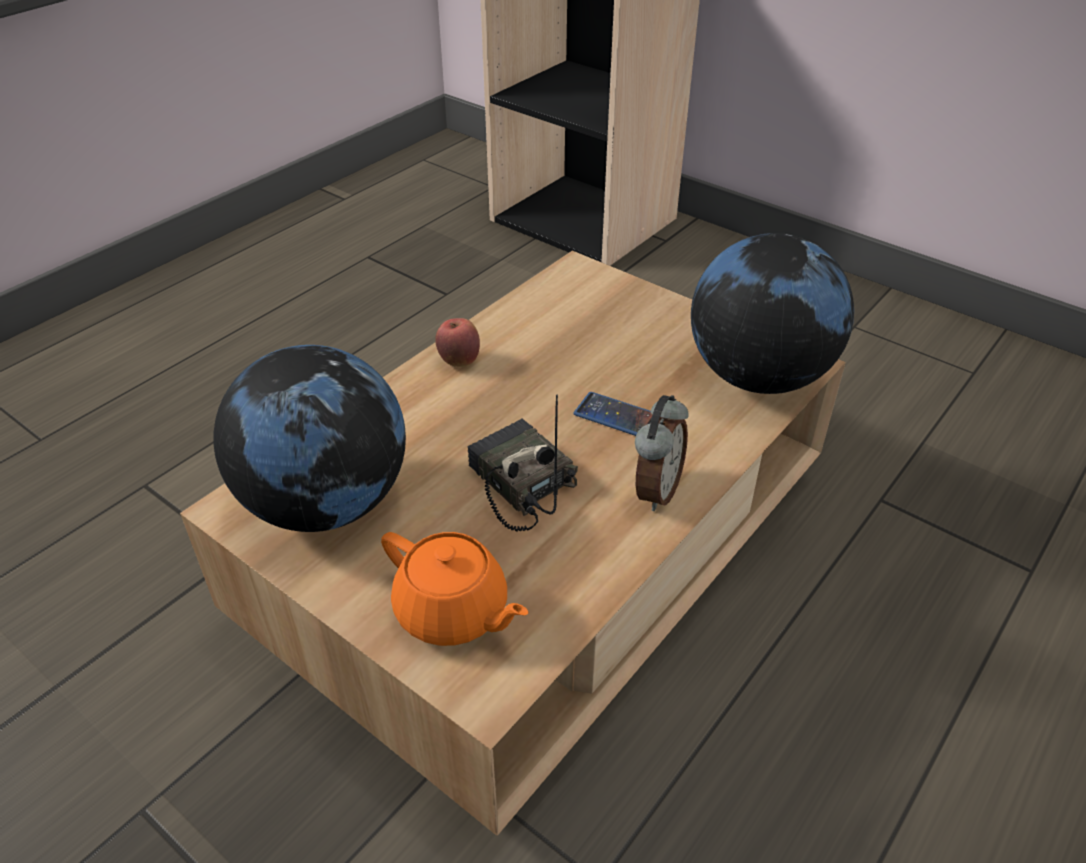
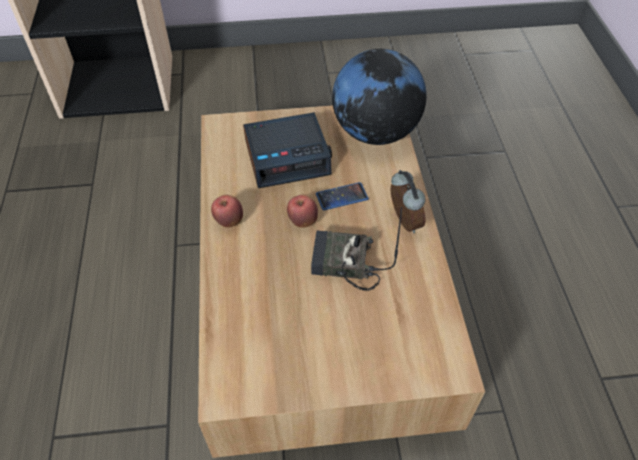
camera: 45 degrees left, 10 degrees up
(326, 503) = (269, 350): globe -> none
(453, 612) = (397, 349): orange teapot -> none
(535, 410) = (302, 221): none -> apple
(610, 339) = (288, 156): none -> alarm clock

